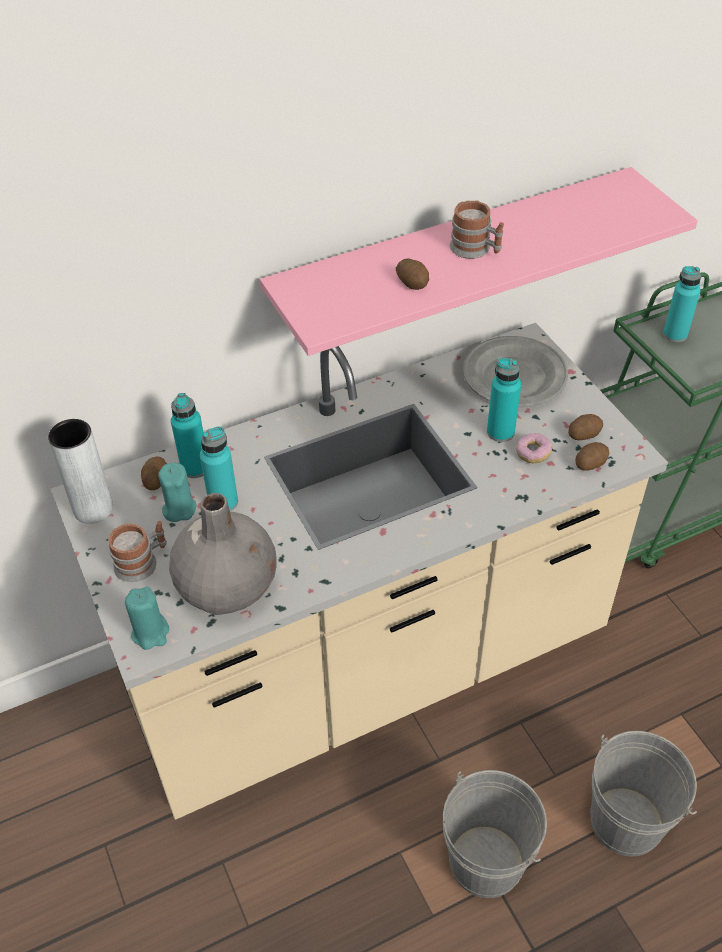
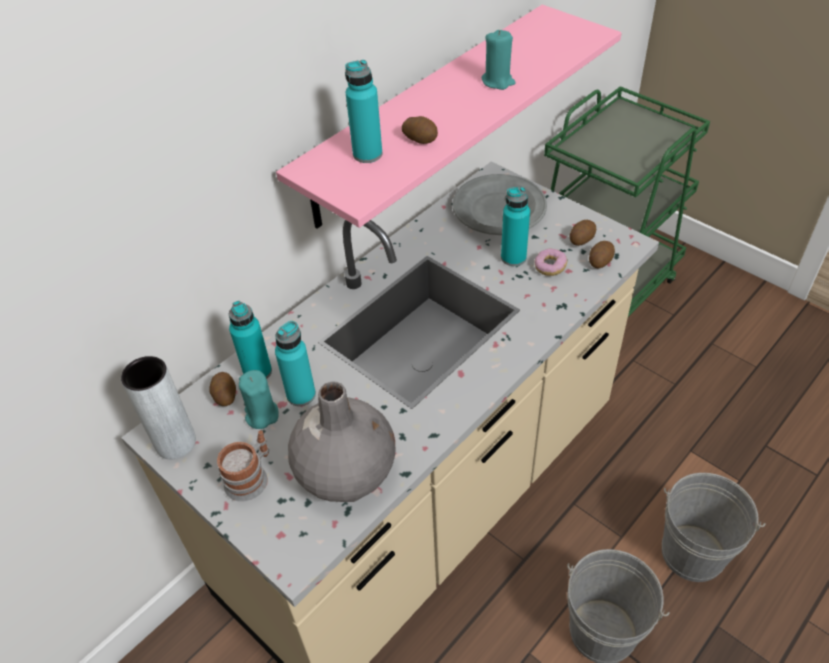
camera: 20 degrees left, 0 degrees up
(151, 633) = (294, 542): turquoise candle -> turquoise candle (498, 81)
(476, 250) = (458, 98): mug -> none
(675, 334) = (593, 145): turquoise bottle -> turquoise bottle (367, 154)

